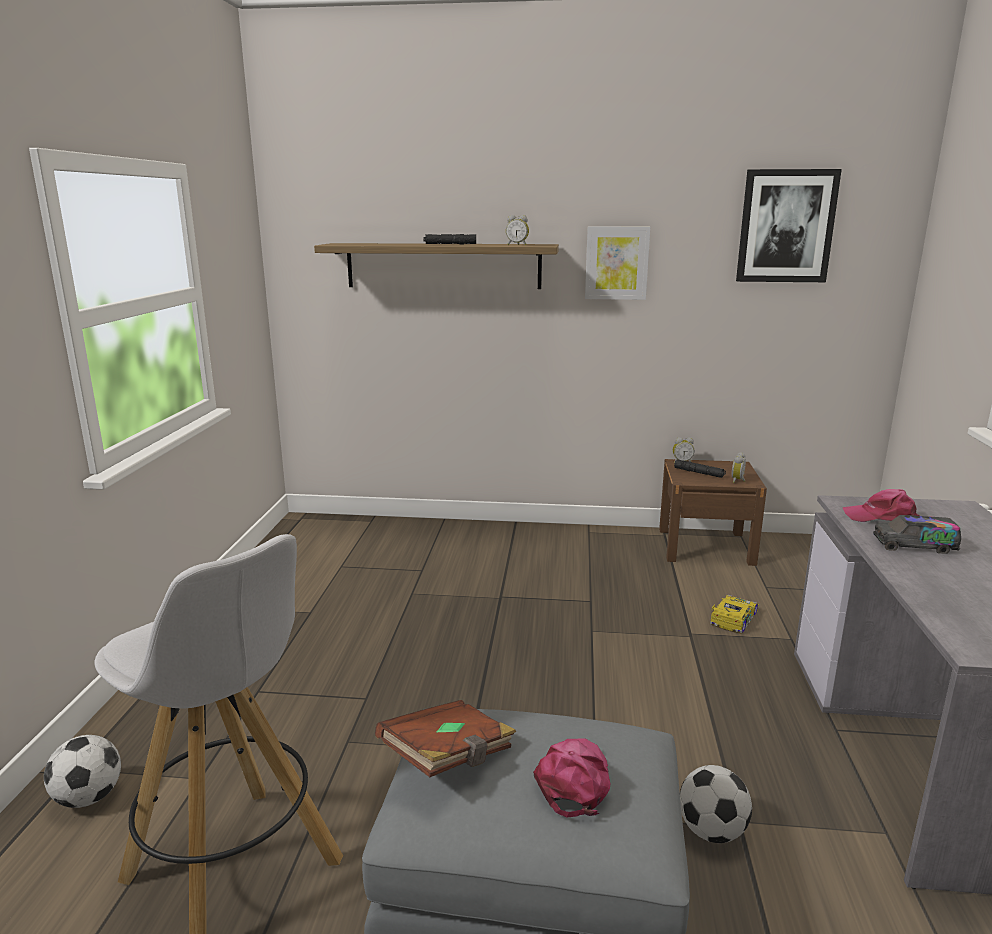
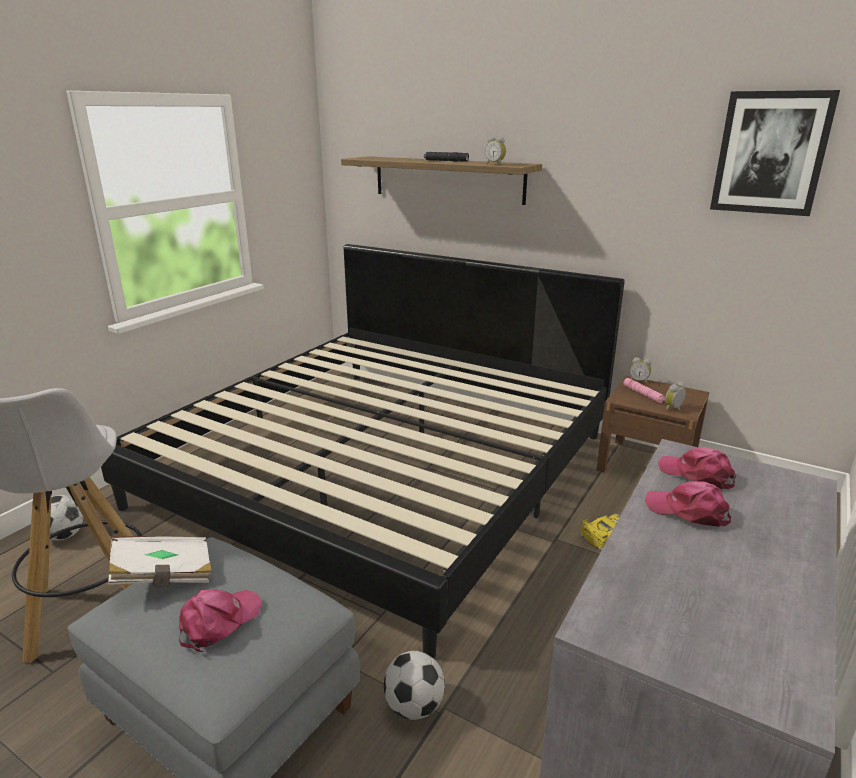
camera: 25 degrees right, 5 degrees up
(449, 757) = (164, 576): brown book -> white book
(452, 609) = (382, 469): none -> bed
(616, 263) = (593, 184): picture -> none
(699, 473) = (643, 394): black flashlight -> pink flashlight
(914, 546) = (688, 511): toy truck -> pink cap

